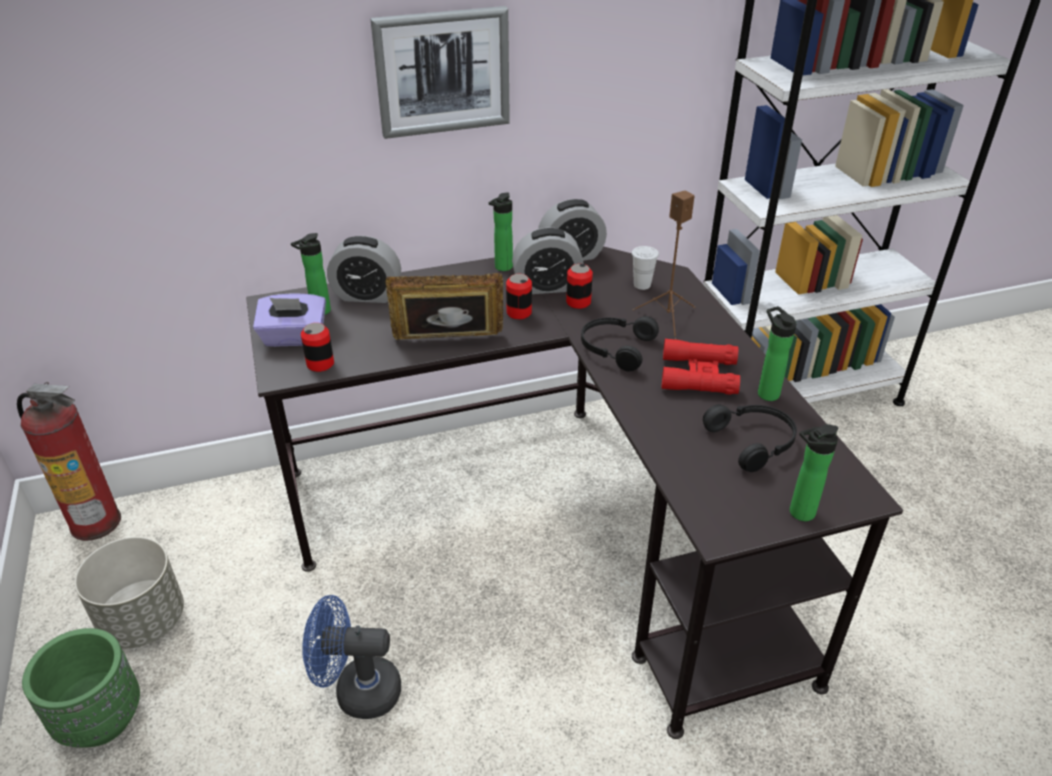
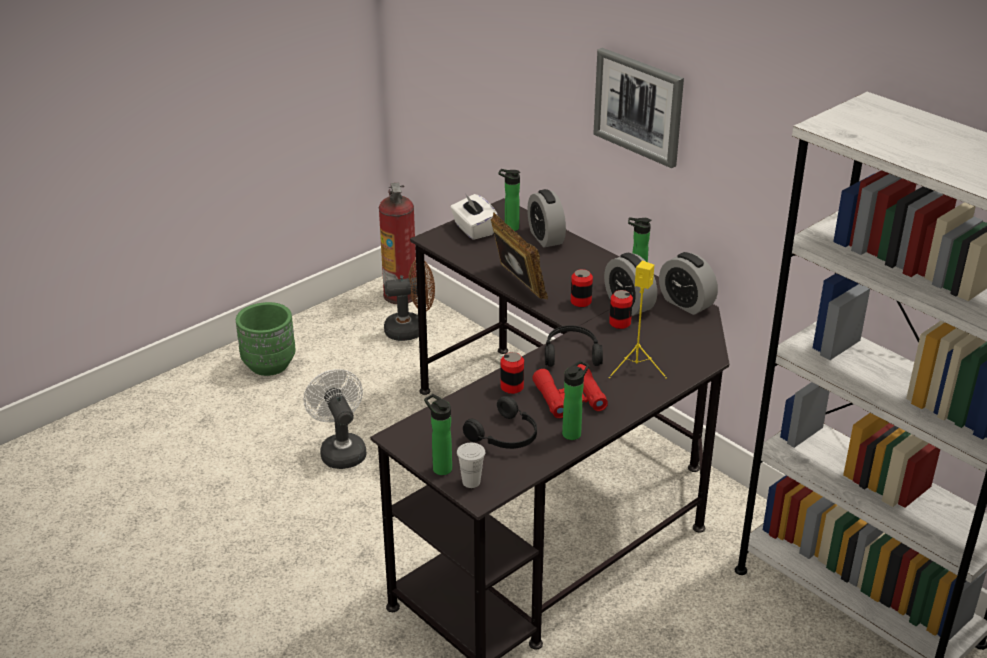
camera: 65 degrees right, 5 degrees down
(143, 620) = (341, 347): grey planter -> none
(177, 537) = (411, 329): none -> brown fan
(294, 338) = (473, 229): purple tissue box -> white tissue box
(320, 364) = (454, 247): can -> can (512, 387)
(357, 691) = (340, 450): blue fan -> white fan
(642, 285) = (675, 346): white cup -> white cup (471, 482)
(668, 319) = (635, 368): brown speaker -> yellow speaker

